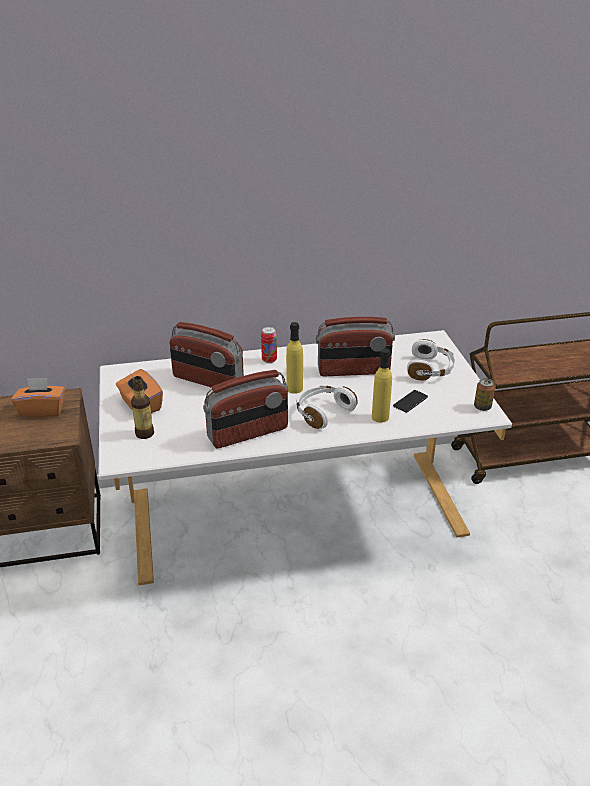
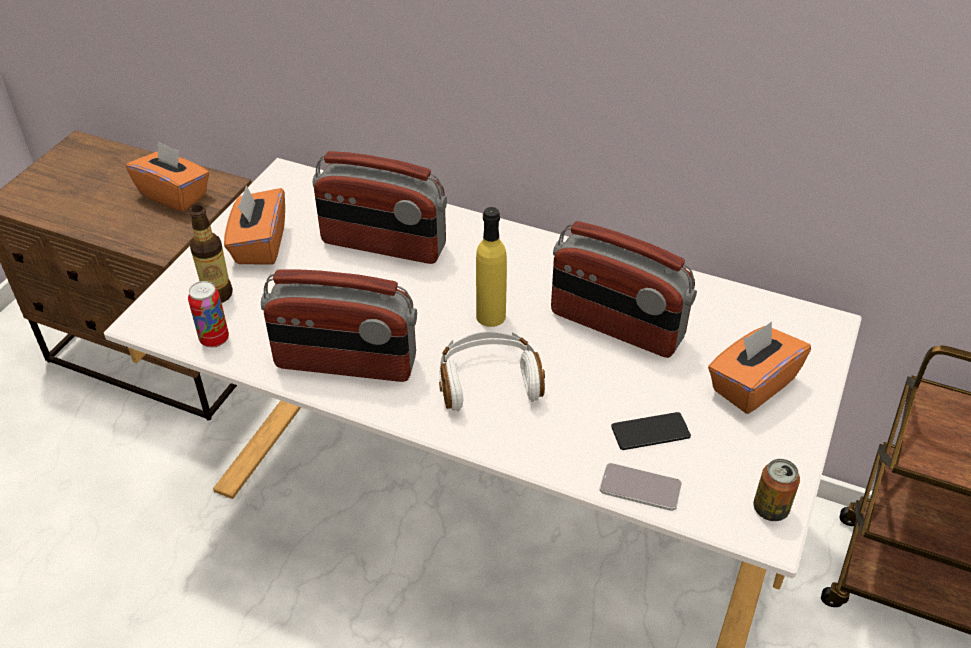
camera: 35 degrees right, 10 degrees up
(207, 381) = (383, 245): radio -> radio turned 45 degrees counterclockwise
(269, 360) = (506, 247): can -> can (214, 339)
(380, 417) = (569, 436): yellow bottle -> none
(428, 422) = (640, 488): none -> phone
(430, 369) = (751, 385): white headphones -> orange tissue box

